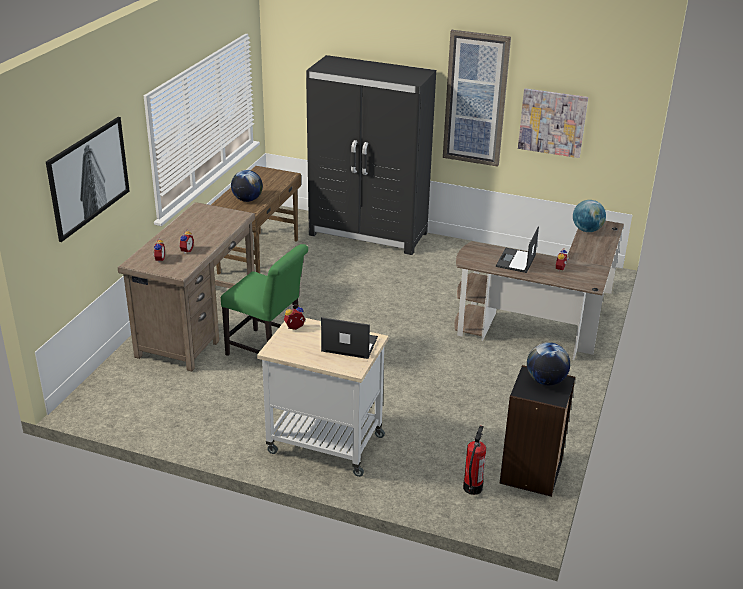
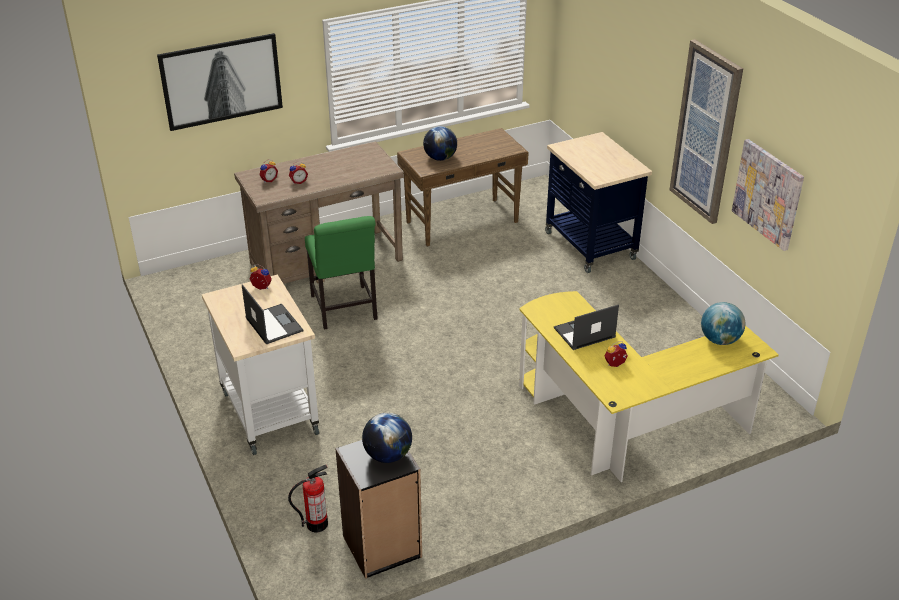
camera: 45 degrees right, 5 degrees up
(368, 234) = (590, 246): black cabinet -> blue cart
(546, 324) = (623, 424): brown desk -> yellow desk

